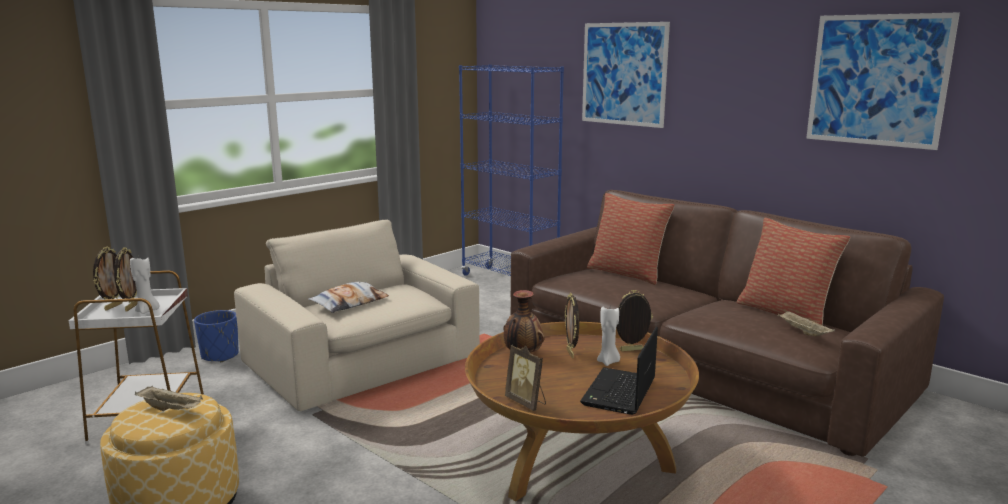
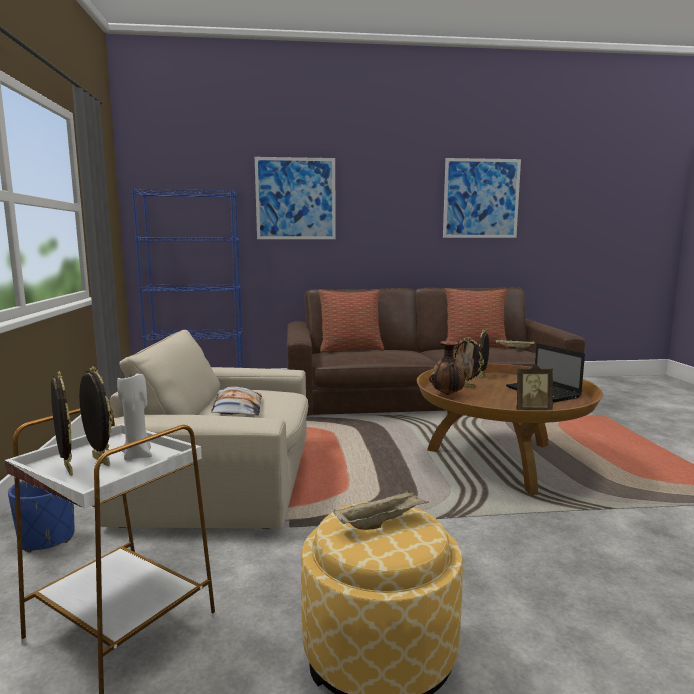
camera: 50 degrees left, 5 degrees down
(608, 362) = (493, 383): white candle -> none

